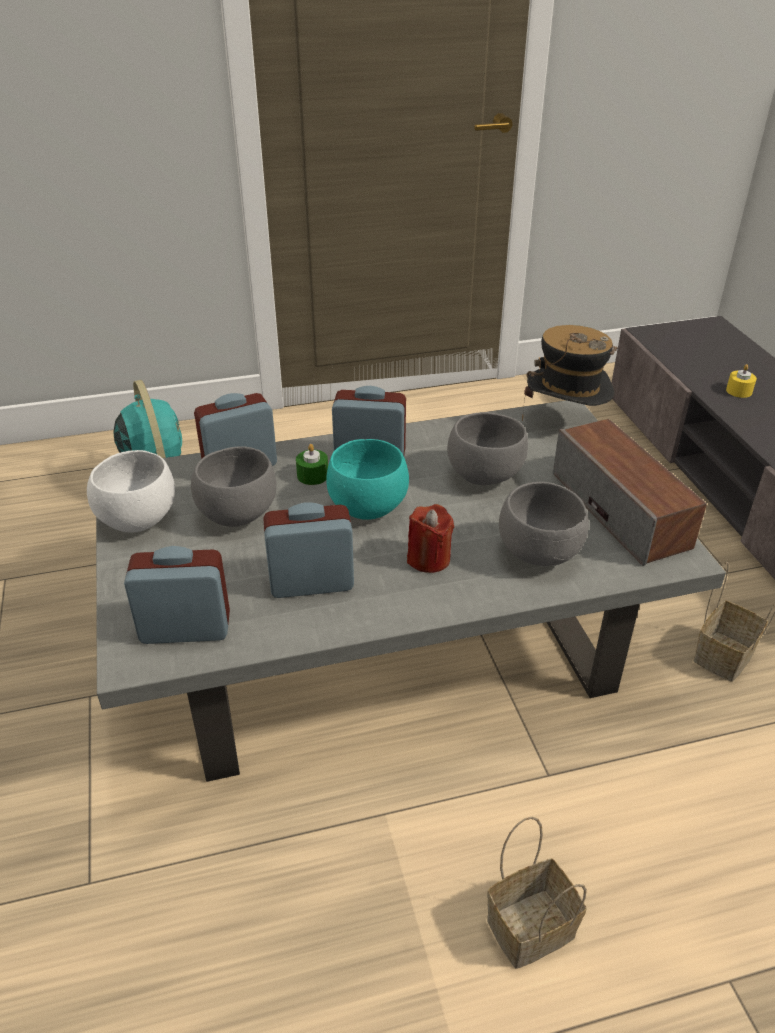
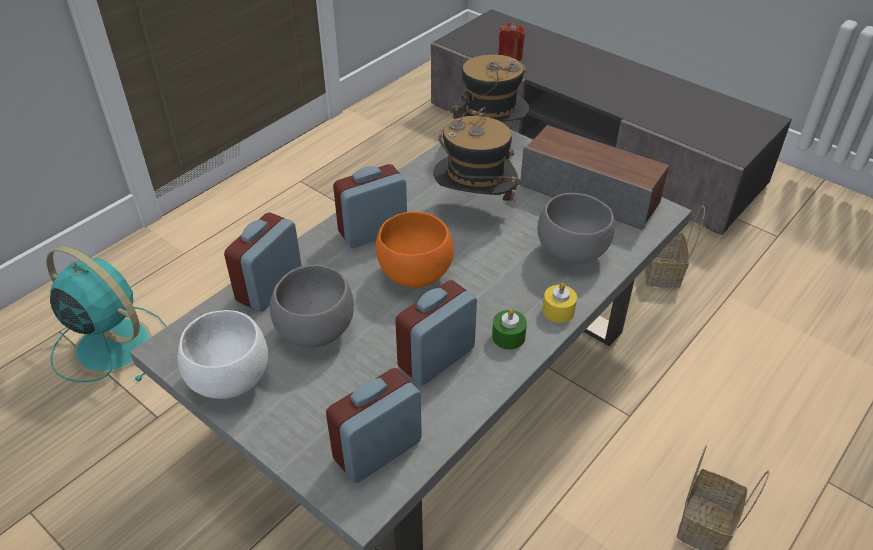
camera: 35 degrees left, 5 degrees up
(312, 475) = (342, 267): green candle -> green candle (508, 337)
(366, 508) = (414, 276): turquoise bowl -> orange bowl
(428, 559) = (502, 294): red candle -> red candle (510, 56)
(484, 475) = (474, 207): grey bowl -> hat
(739, 391) = (556, 67): yellow candle -> yellow candle (558, 311)

